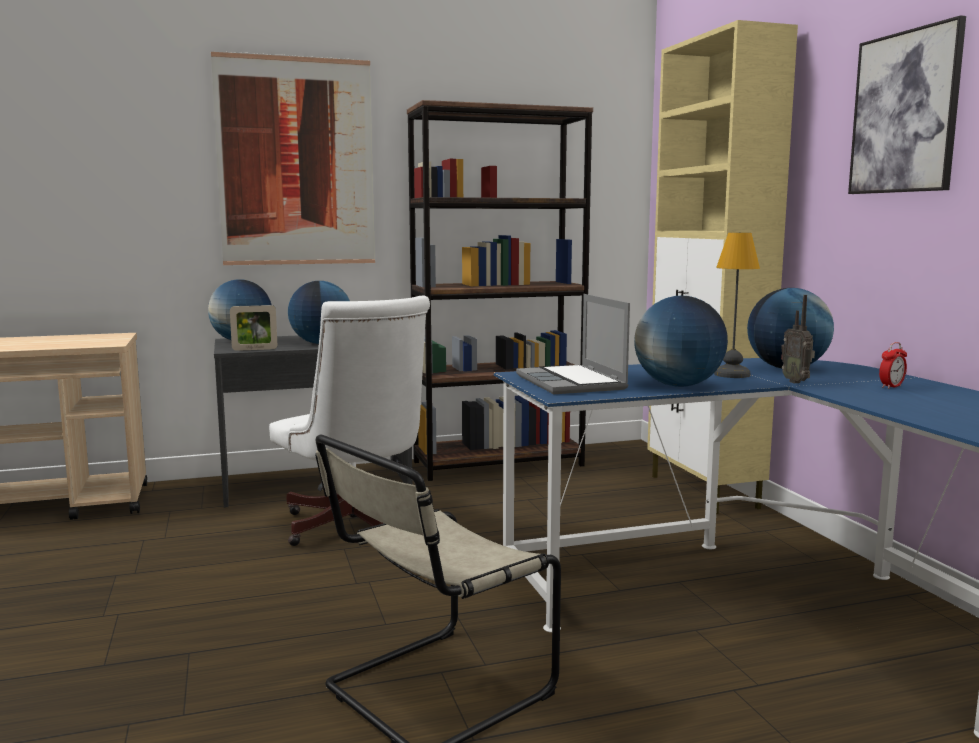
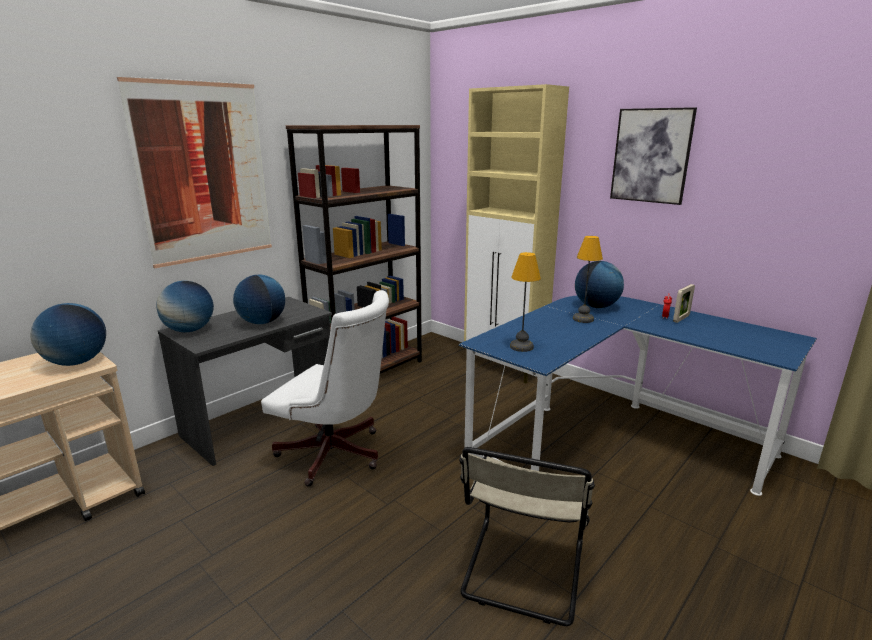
camera: 30 degrees left, 10 degrees up
(255, 349) = (221, 341): picture frame -> picture frame (681, 318)
(572, 382) = (522, 346): laptop -> table lamp
(678, 385) = (577, 337): globe -> globe (77, 362)
(796, 382) = (621, 320): radio -> none

